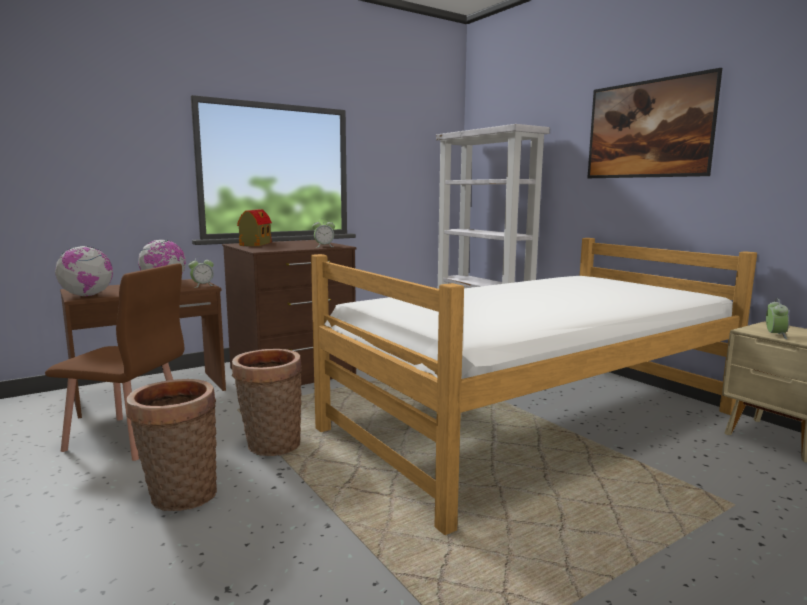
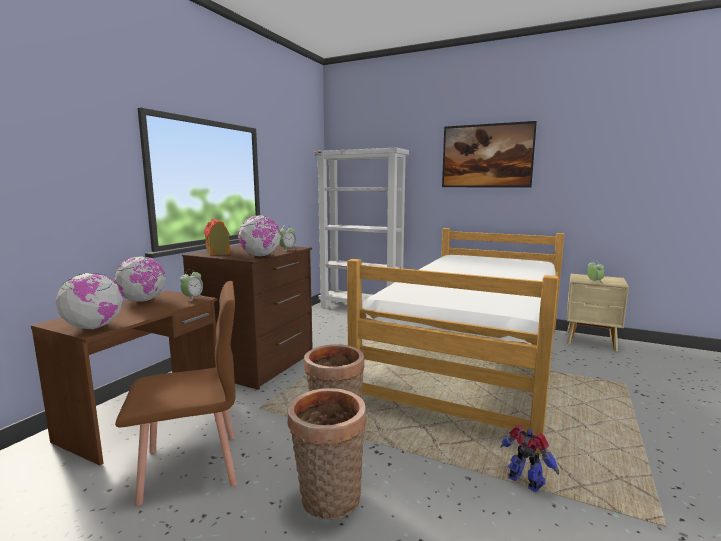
camera: 30 degrees left, 0 degrees up
(277, 249) = (260, 256): none -> globe
(380, 552) = (525, 482): none -> toy robot

